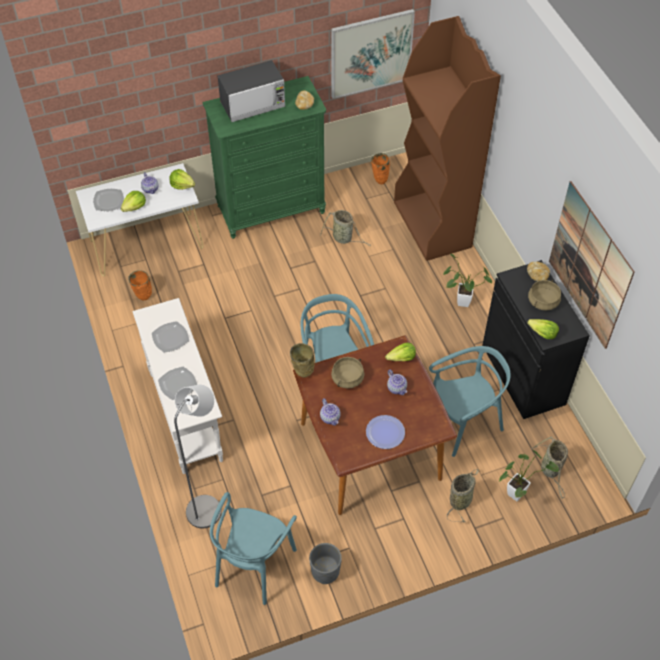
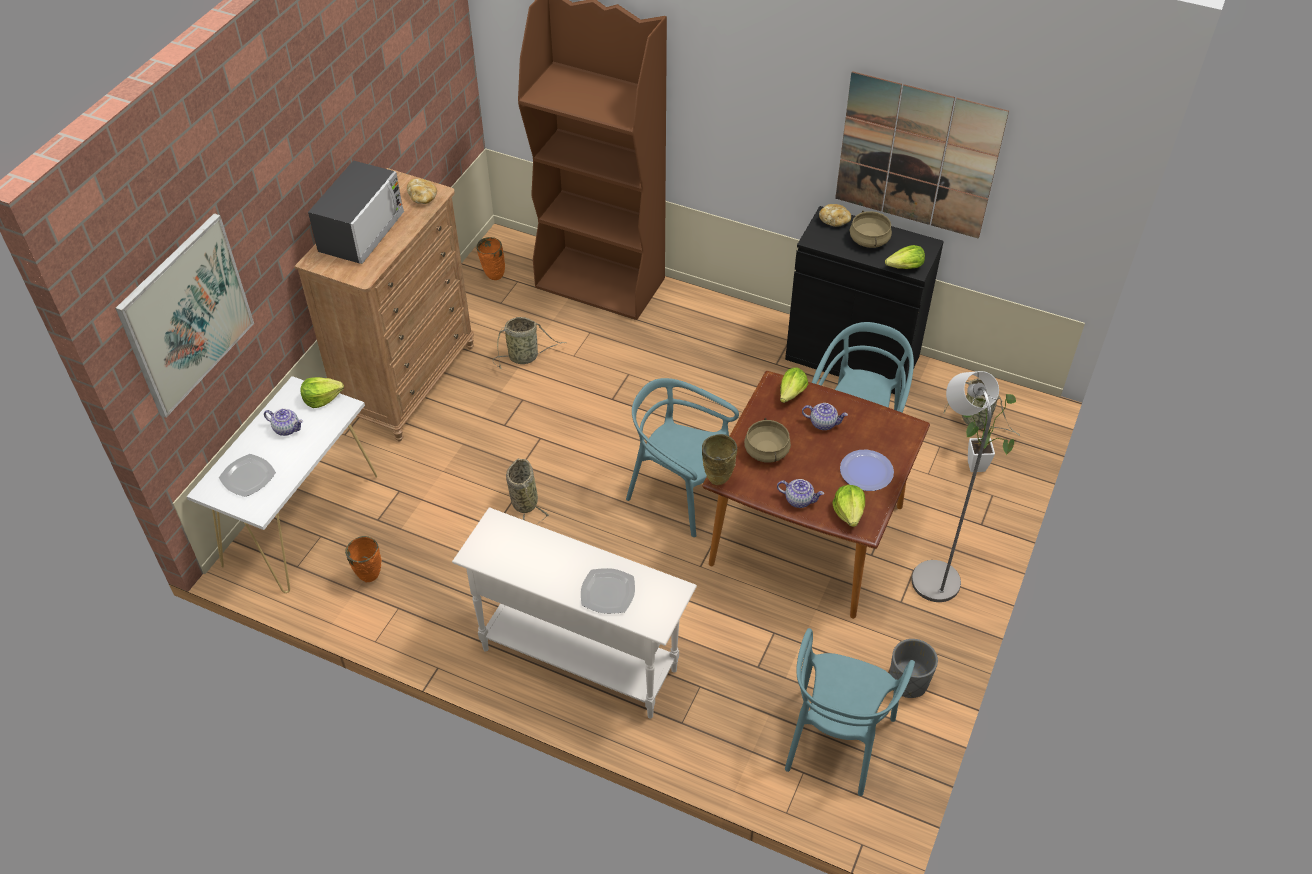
camera: 45 degrees left, 5 degrees down
(135, 207) = (292, 461): lettuce -> lettuce (849, 512)
(170, 338) = (535, 554): plate -> none
(208, 506) = (718, 727): grey floor lamp -> grey floor lamp (932, 574)
(253, 565) = (836, 740): turquoise chair -> turquoise chair turned 45 degrees clockwise
(271, 209) = (408, 382): green dresser -> brown dresser
(371, 53) = (433, 105): picture -> picture (186, 315)
(460, 302) = (716, 335): potted plant -> none
(461, 499) = (939, 510): basket -> basket (524, 501)

